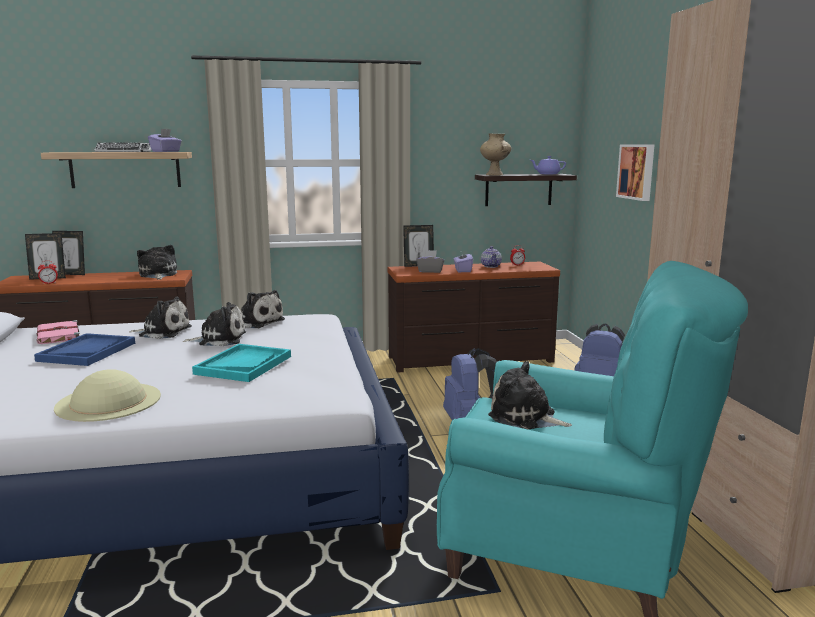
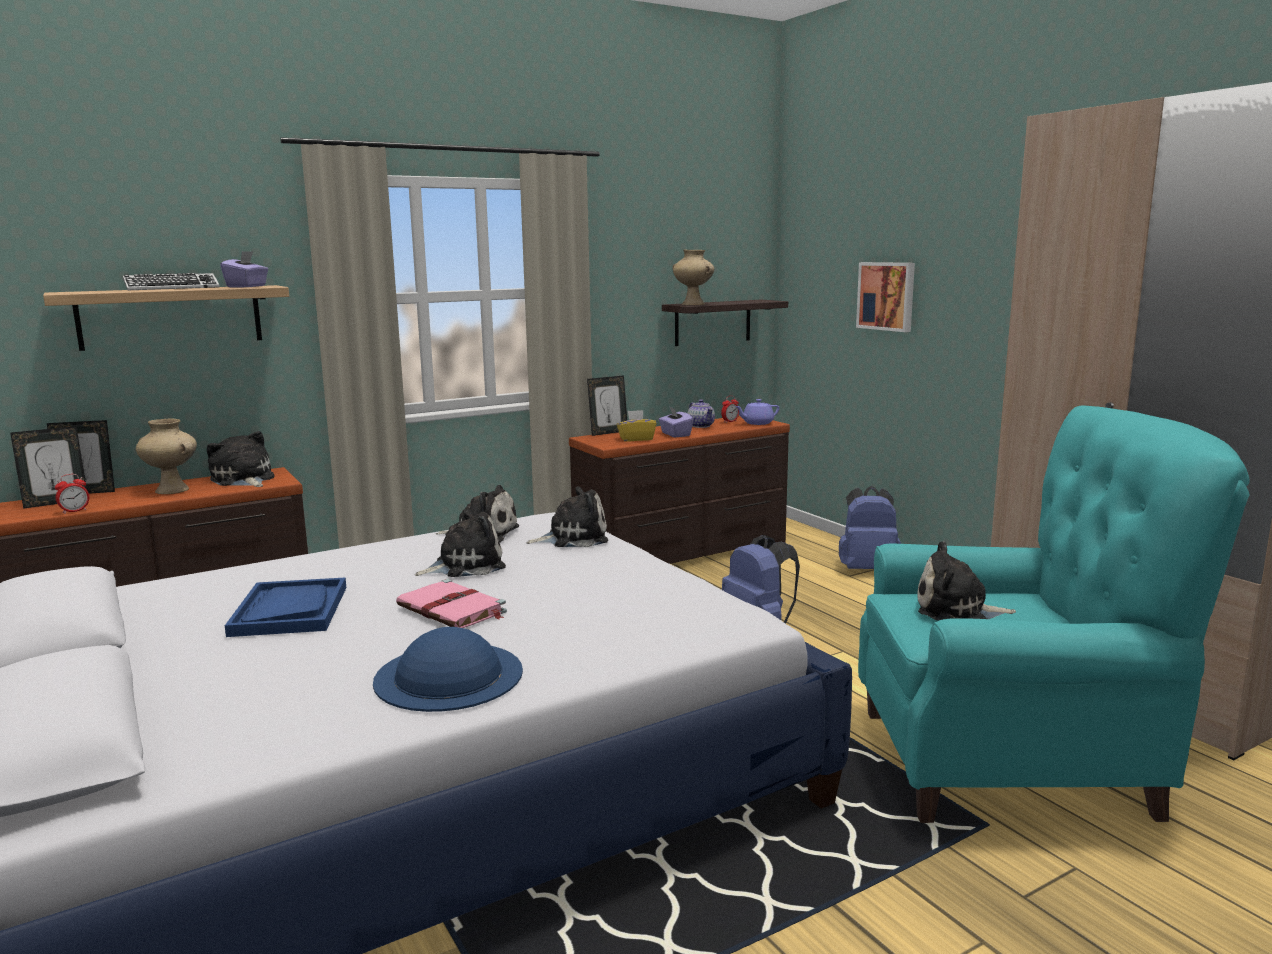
camera: 20 degrees left, 0 degrees up
(58, 335) = (196, 592): pink book -> pink book (453, 609)
(109, 401) = (449, 675): beige hat -> blue hat
(113, 277) = (173, 490): none -> beige vase
(163, 332) = (362, 566): plush toy -> plush toy (573, 538)
(243, 365) = (566, 596): turquoise tray -> none
(430, 271) = (636, 439): grey tissue box -> yellow tissue box
(547, 174) = (749, 301): purple teapot -> purple teapot (757, 423)

